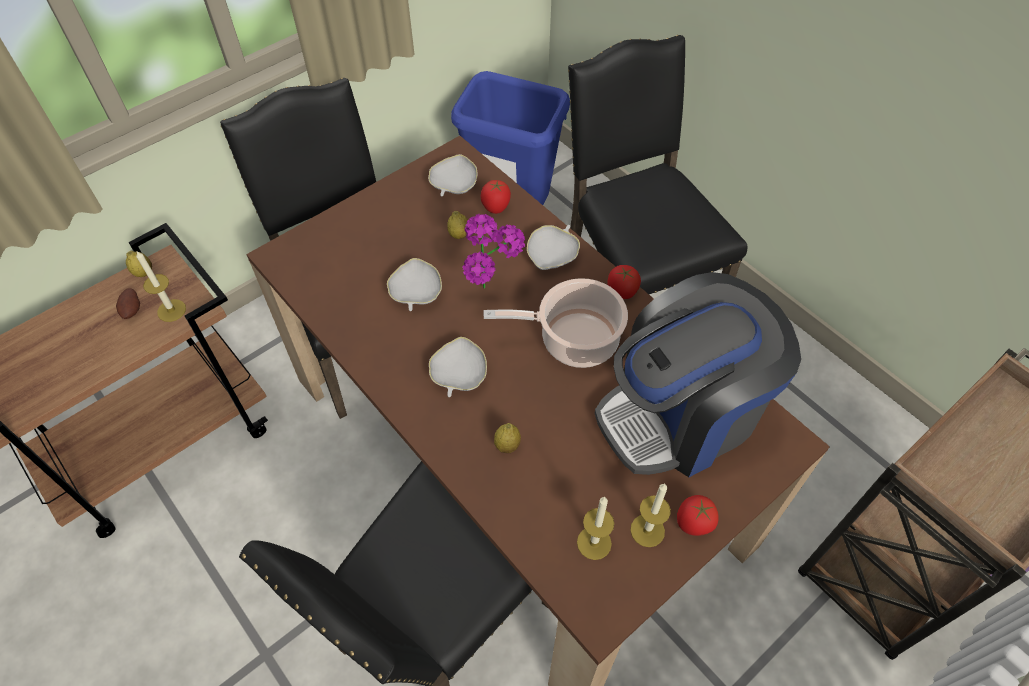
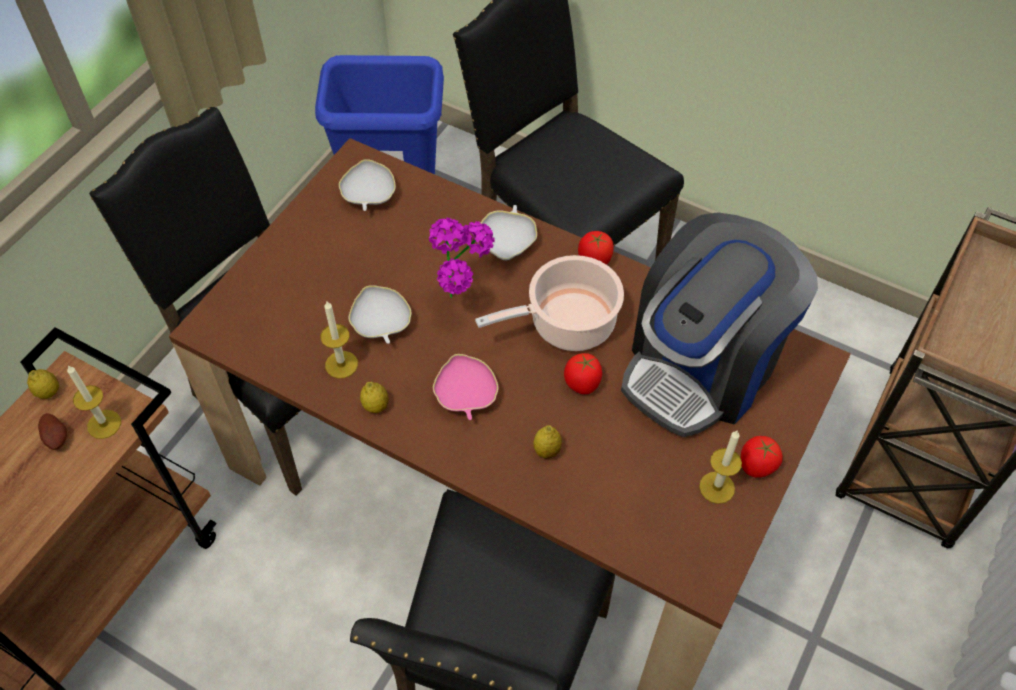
camera: 20 degrees left, 0 degrees up
(459, 235) = (399, 248): lemon -> lemon (376, 406)
(459, 375) = (465, 395): white bowl -> pink bowl
(496, 207) = (425, 207): tomato -> tomato (582, 384)
(594, 543) = (672, 516): candle -> candle (341, 364)

